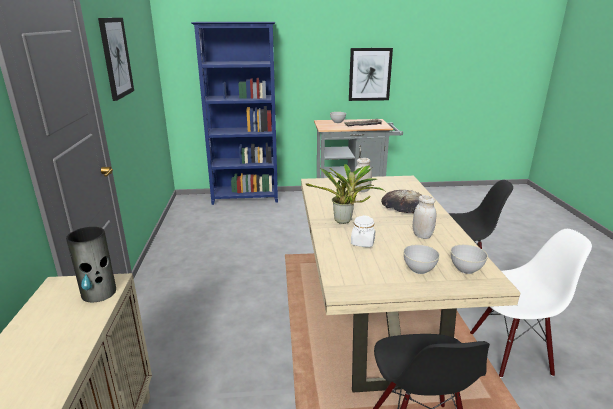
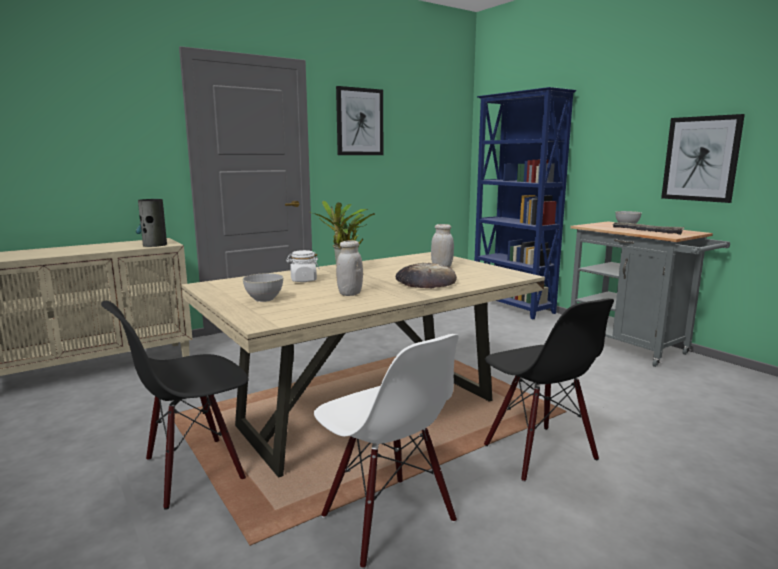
camera: 60 degrees right, 10 degrees down
(466, 269) = (282, 312): grey bowl -> none

